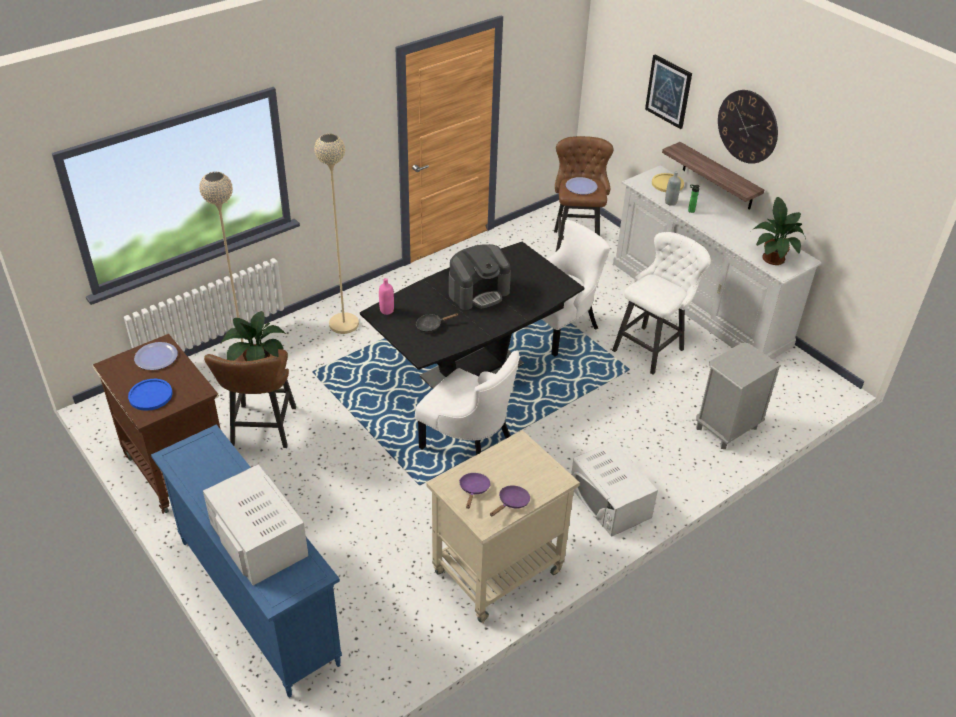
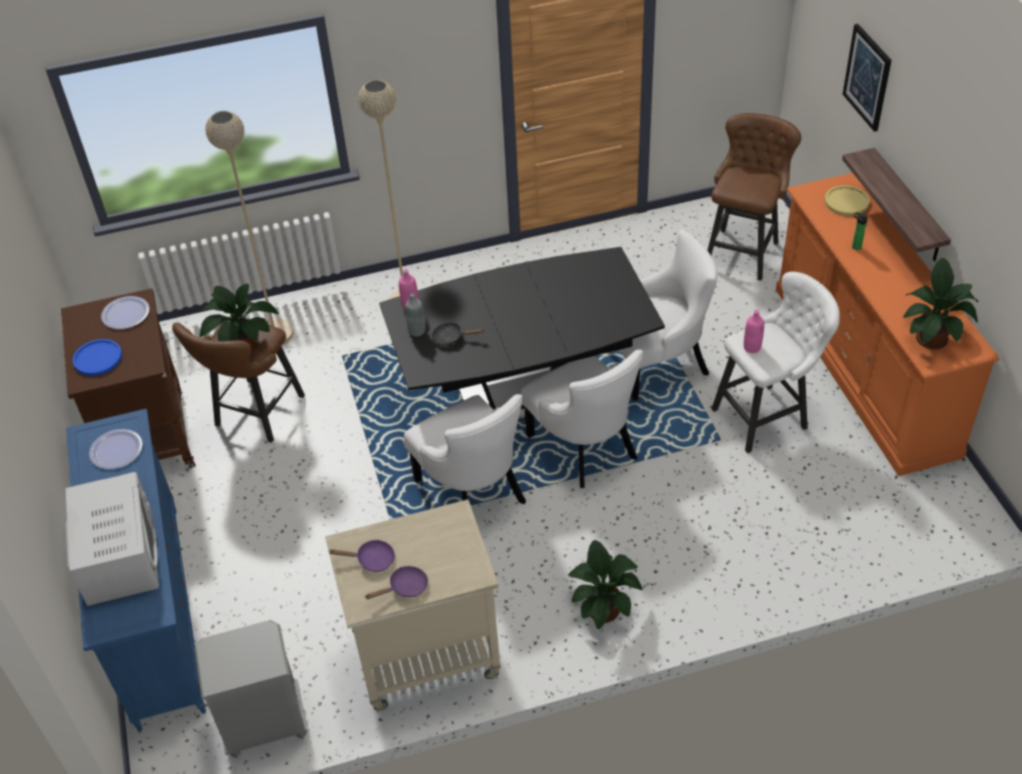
camera: 25 degrees right, 5 degrees up
(474, 490) = (372, 560): purple frying pan -> purple frying pan turned 60 degrees clockwise
(479, 292) = (530, 305): coffee machine -> none
(534, 395) = (582, 445): none -> white chair
(581, 187) = (746, 182): plate -> plate (116, 450)
(610, 502) = (604, 607): white microwave -> potted plant
(648, 292) = (752, 347): none -> pink bottle
(670, 202) = (835, 230): grey bottle -> grey bottle (417, 331)
(699, 303) = (864, 369): white cabinet -> orange cabinet
(726, 428) = (806, 550): grey nightstand -> grey nightstand (265, 725)
(747, 126) = (940, 149): wall clock -> none

